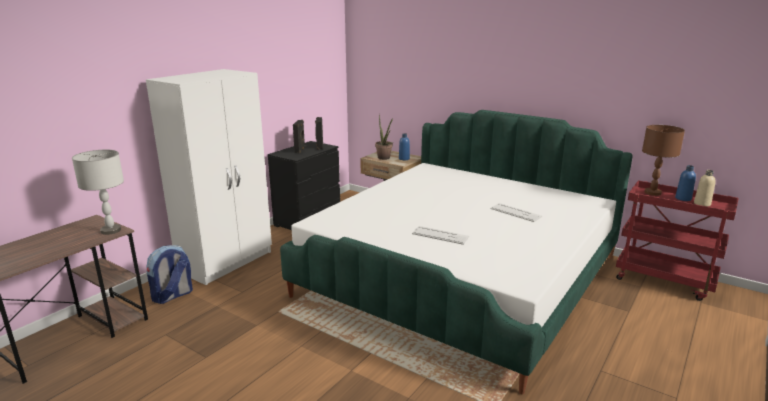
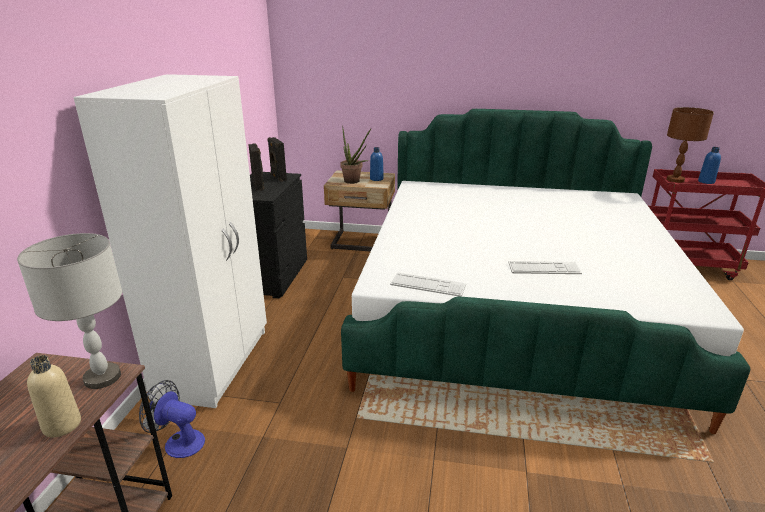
camera: 25 degrees left, 5 degrees up
(172, 296) = (178, 441): backpack -> fan
(515, 213) = (576, 224): keyboard -> keyboard (428, 285)
(702, 204) = (727, 184): beige bottle -> beige bottle (62, 425)

